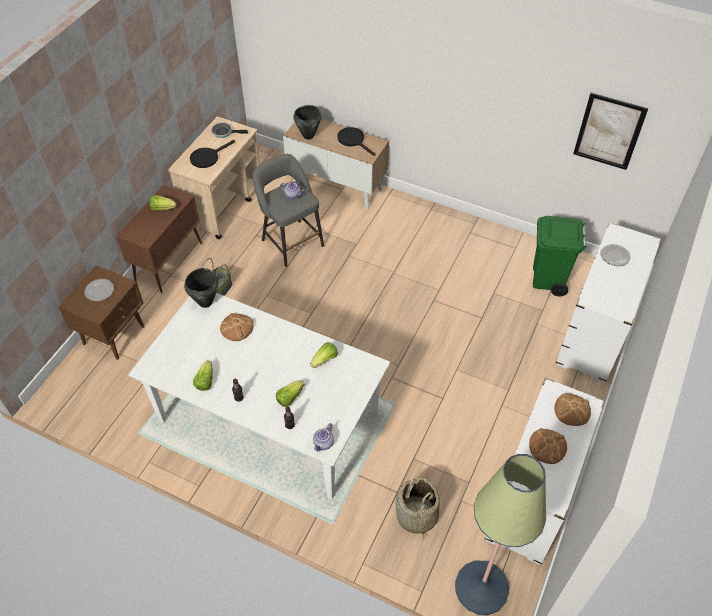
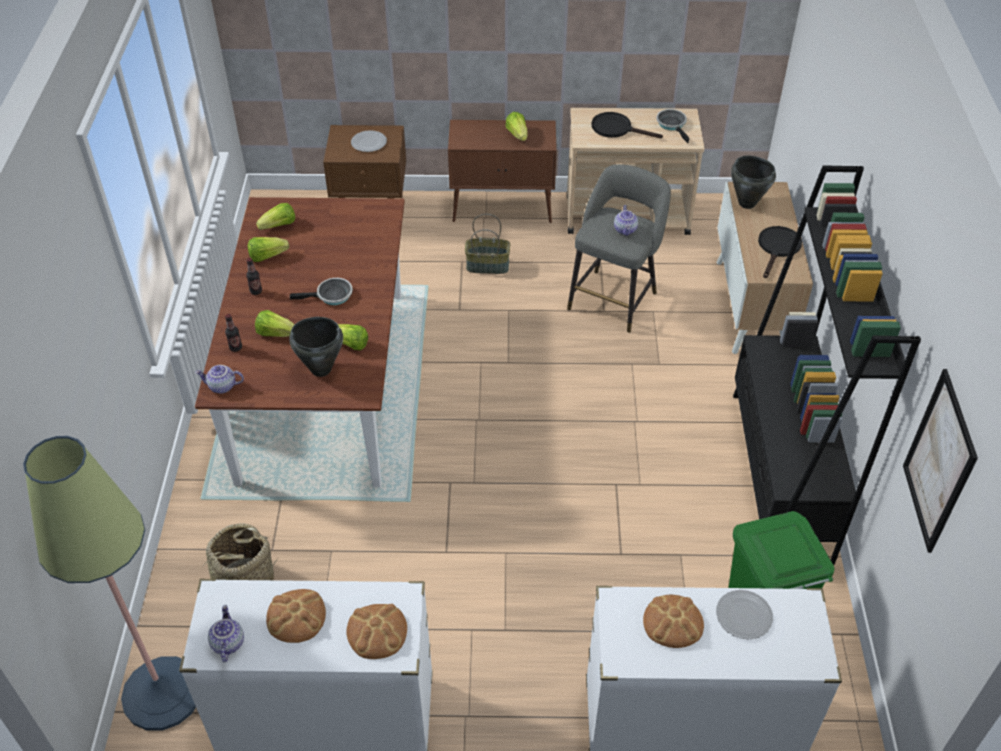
camera: 65 degrees right, 5 degrees down
(176, 364) = (279, 226): none -> lettuce
(205, 302) = (380, 213): black cooking pot -> black cooking pot (320, 369)
(237, 328) = (357, 252): bread -> bread (672, 622)
(269, 418) = (324, 383): white dining table -> brown dining table
(272, 355) = (331, 296): none -> frying pan
(462, 230) = (780, 475): none -> black bookcase
(553, 488) = (227, 643): none -> teapot

